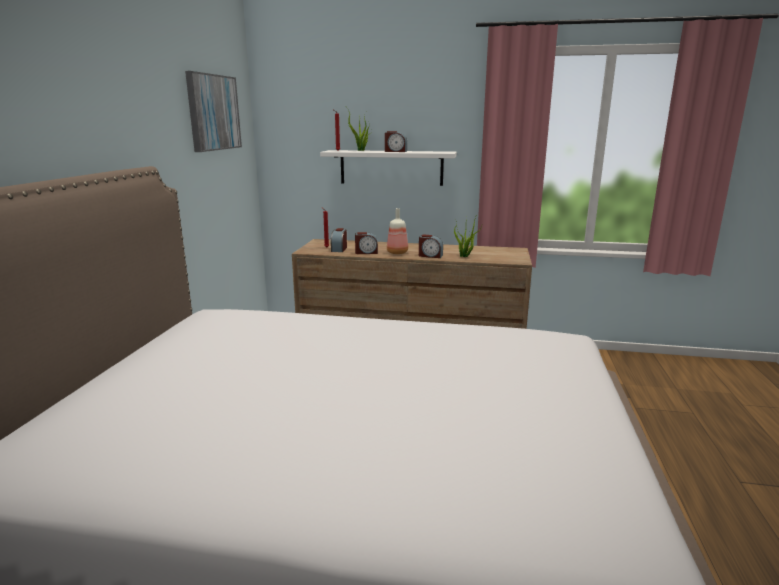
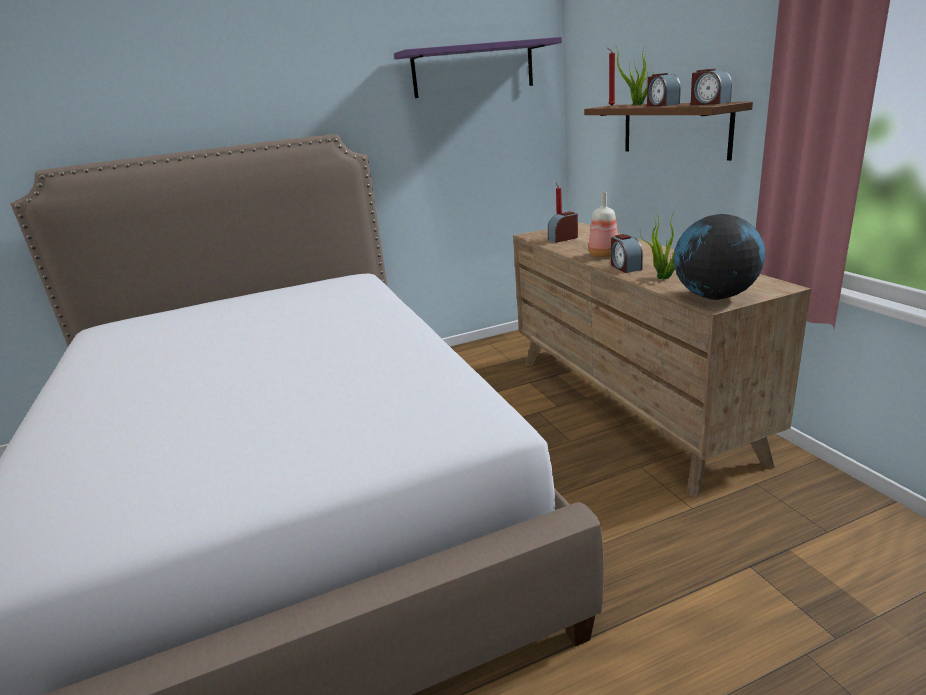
camera: 60 degrees right, 5 degrees up
(213, 112) = (473, 69): picture -> purple shelf
(366, 252) = (574, 248): alarm clock -> alarm clock (709, 103)
(391, 167) = (674, 129): white shelf -> brown shelf
(510, 258) = (714, 296): none -> globe

